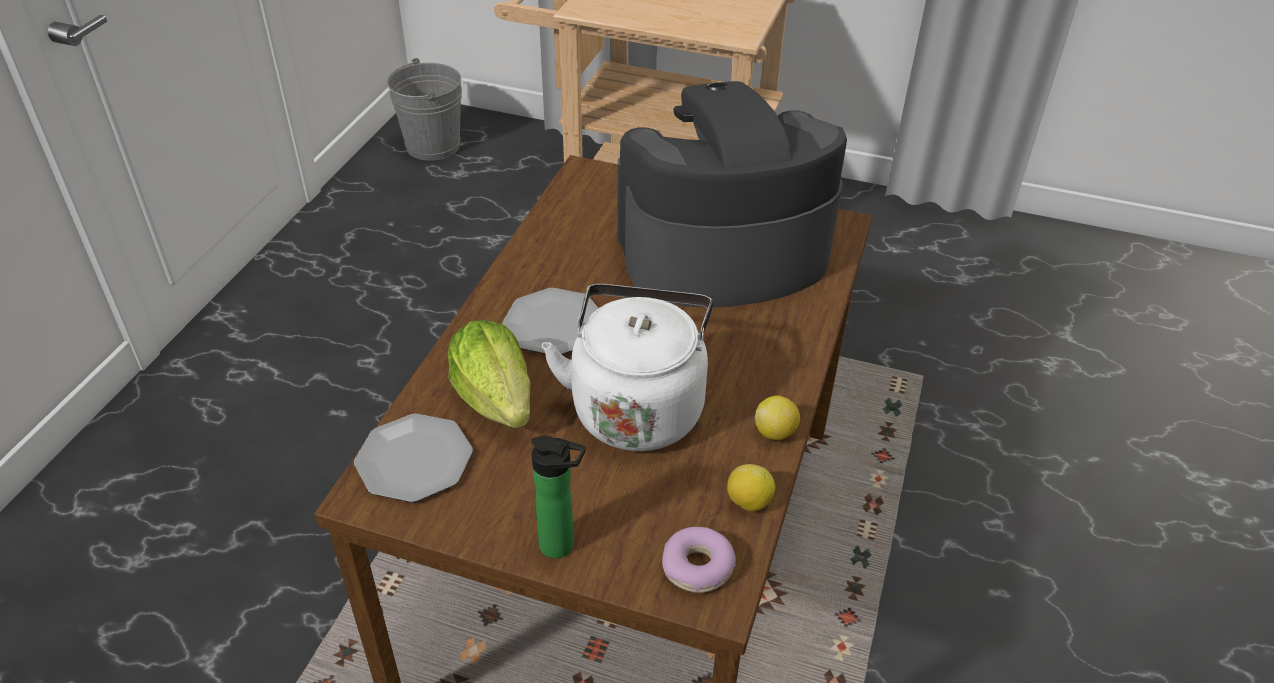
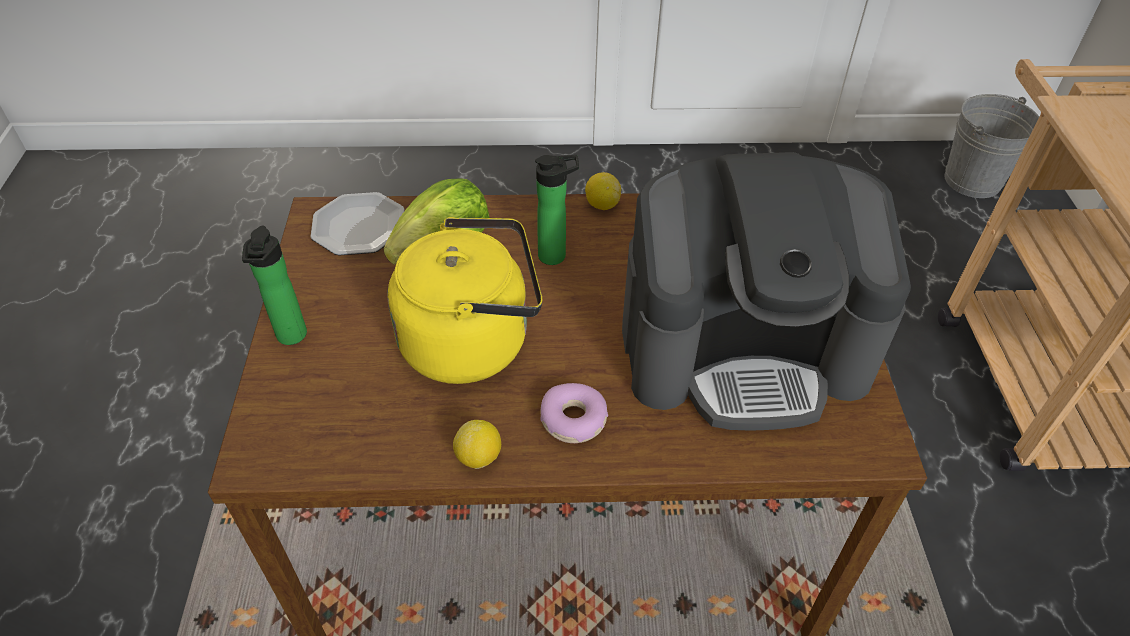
camera: 70 degrees right, 5 degrees up
(555, 324) = (556, 255): plate -> bottle
(637, 406) = (473, 341): white kettle -> yellow kettle
(697, 567) = (286, 435): donut -> donut (573, 420)
(722, 252) = (744, 347): coffee machine -> coffee machine turned 120 degrees clockwise
(748, 502) = (375, 456): lemon -> lemon (602, 205)

